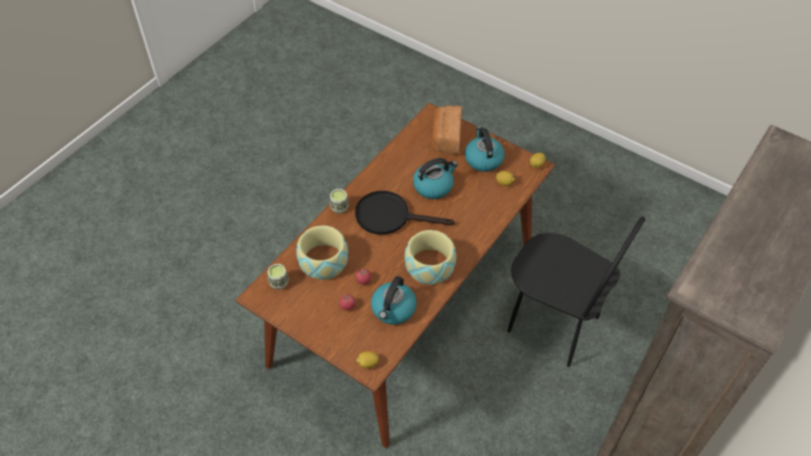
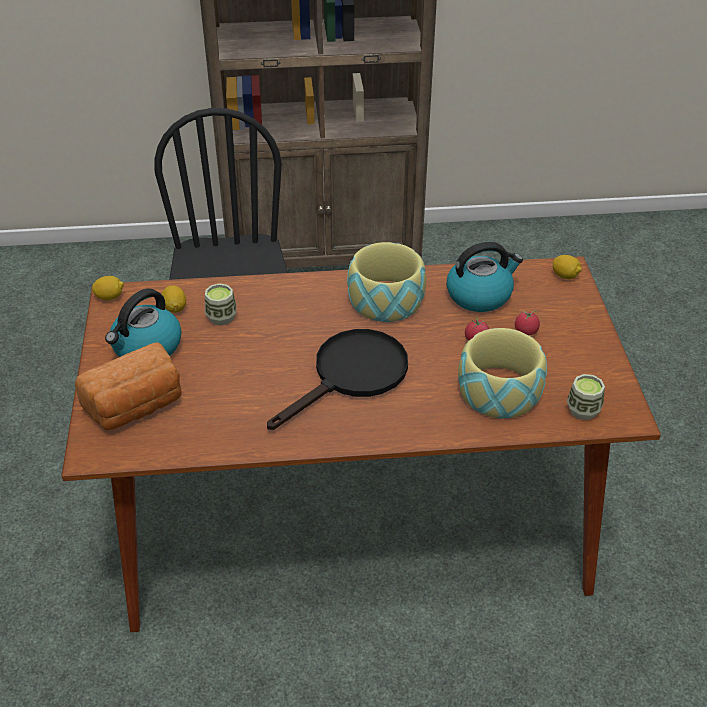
camera: 130 degrees left, 10 degrees down
(339, 207) = (398, 435): cup -> cup (221, 317)
(390, 216) = (351, 376): black frying pan -> black frying pan turned 105 degrees counterclockwise
(433, 186) = (250, 366): kettle -> none

